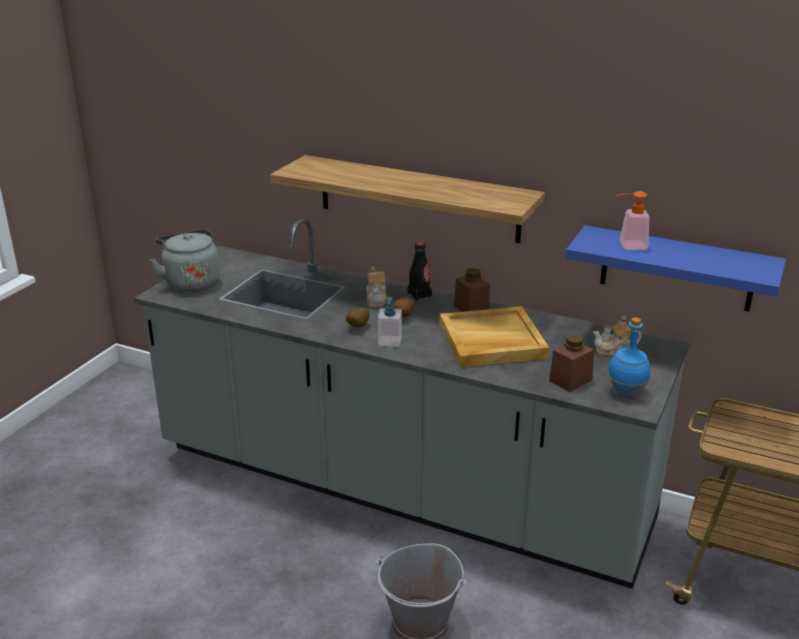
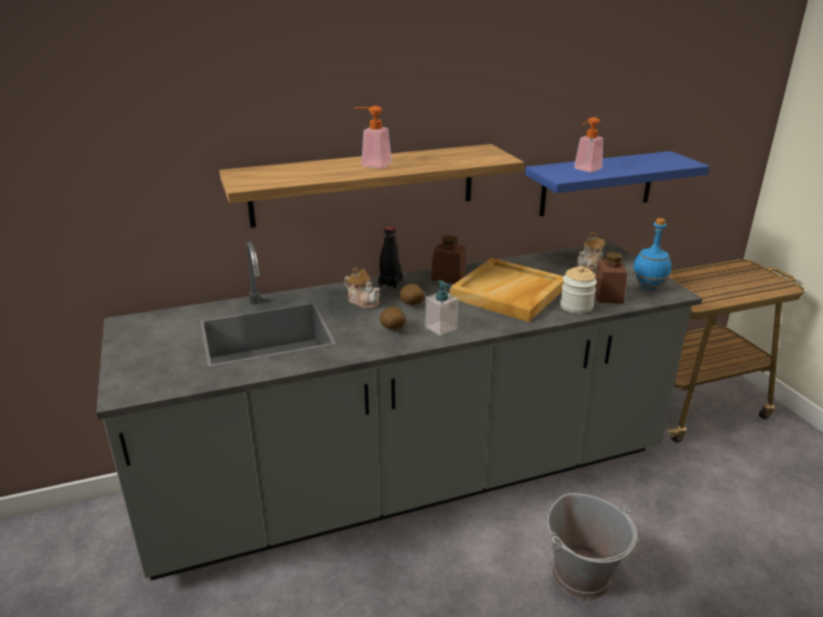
camera: 45 degrees left, 0 degrees up
(191, 281) = (140, 364): grey kettle -> none
(403, 181) = (371, 164): none -> soap dispenser
(523, 375) = (576, 306): none -> jar

